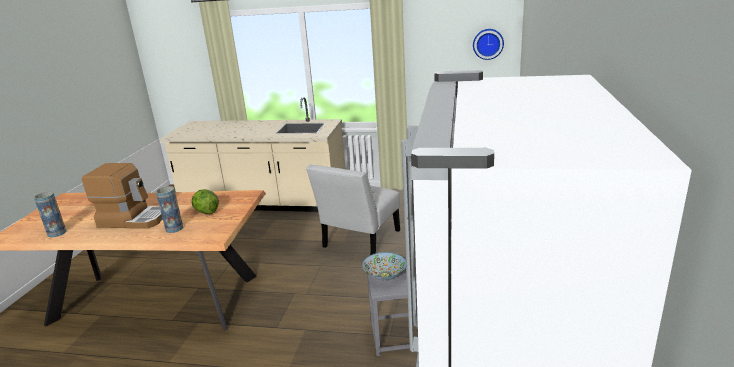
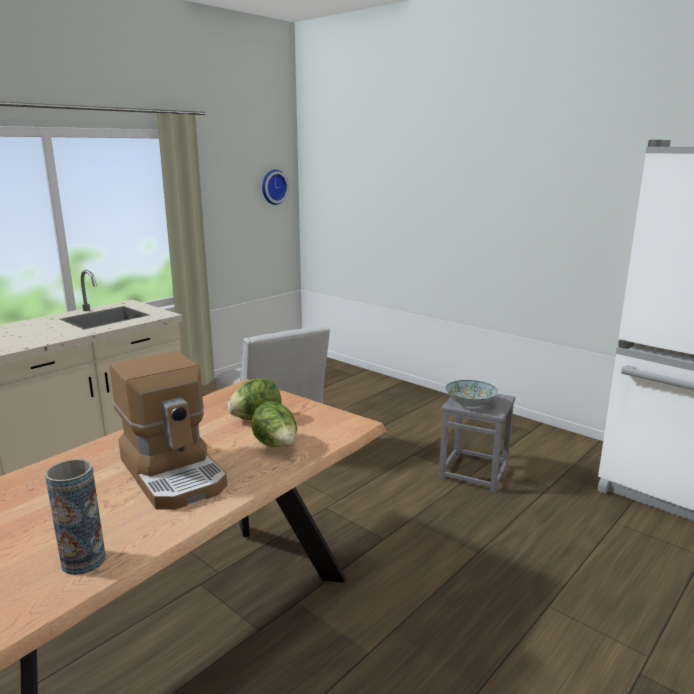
camera: 60 degrees left, 5 degrees down
(134, 219) = (174, 473): coffee machine -> coffee machine turned 105 degrees clockwise
(174, 228) = (276, 446): vase -> lettuce

